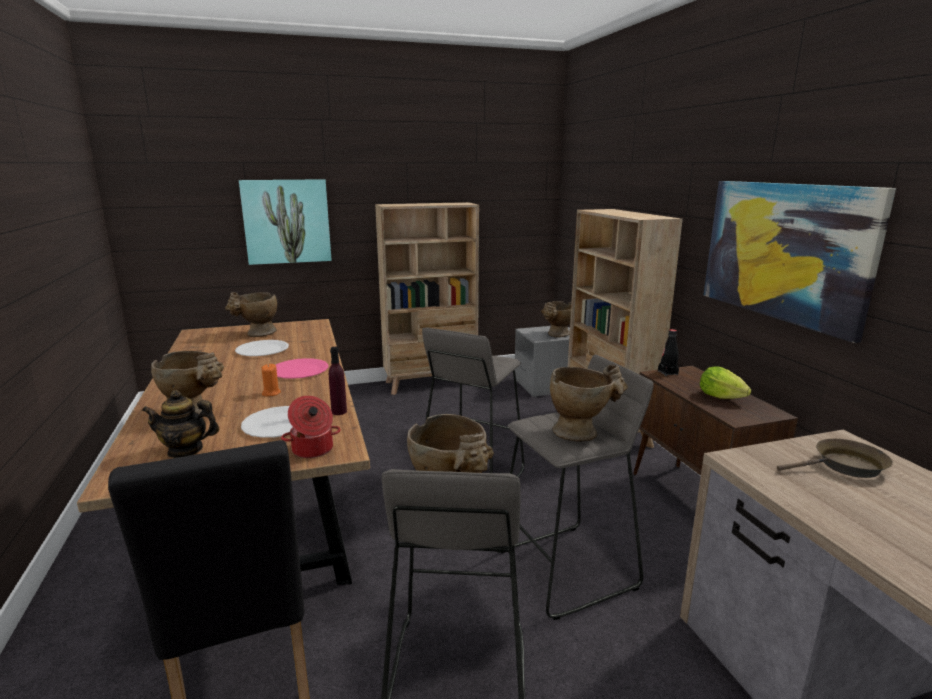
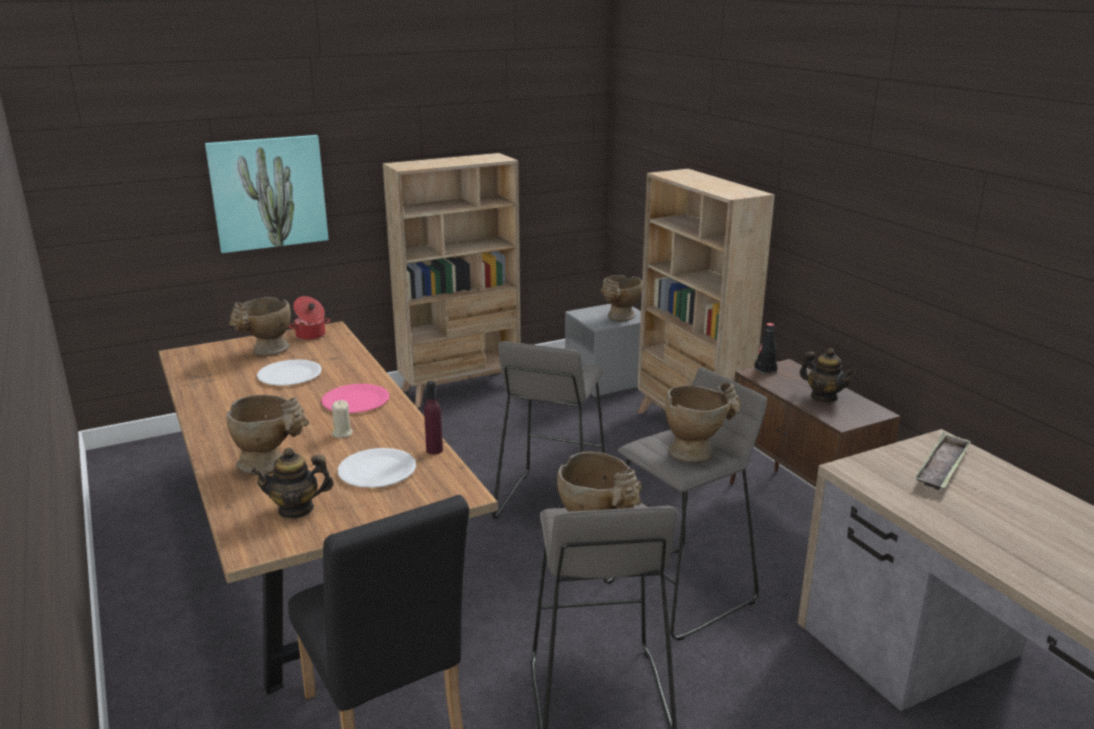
camera: 10 degrees left, 5 degrees up
(271, 393) = (342, 433): orange candle -> beige candle
(313, 450) = (433, 496): cooking pot -> cooking pot (311, 336)
(720, 397) = (824, 397): lettuce -> teapot
(784, 251) = (884, 244): picture -> none
(844, 466) = (942, 467): brown frying pan -> tray

